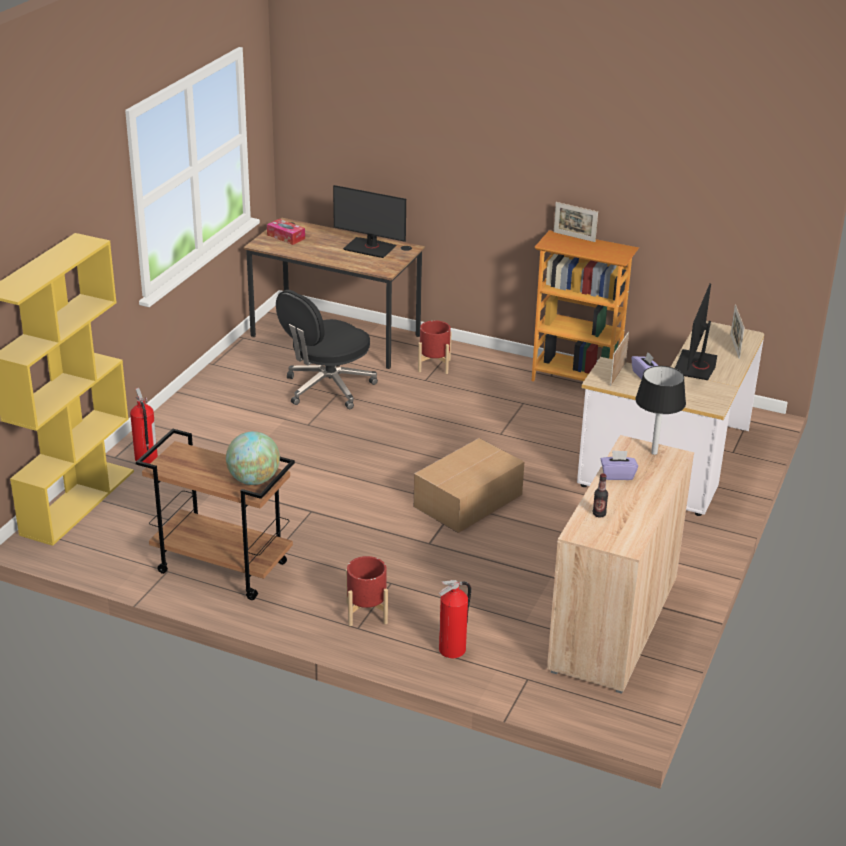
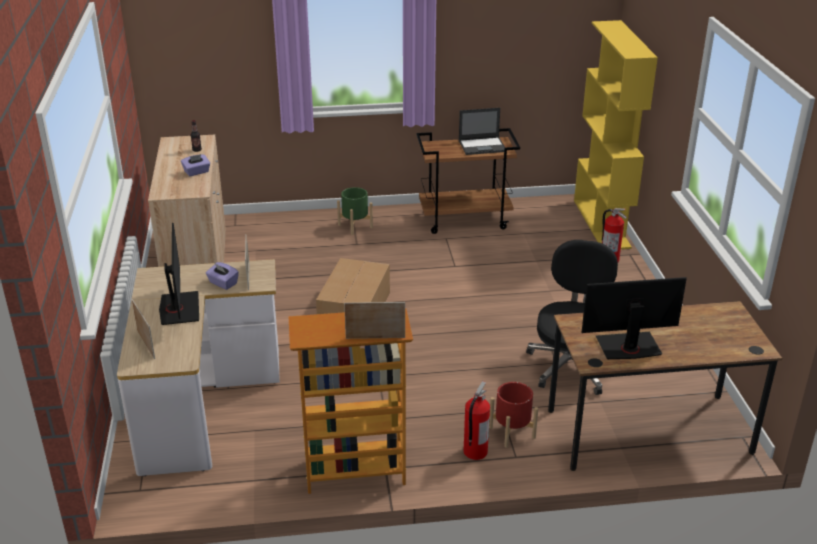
camera: 150 degrees right, 0 degrees up
(194, 466) = (483, 146): none -> laptop
(254, 480) = (438, 149): globe -> none
(286, 237) = (728, 329): tissue box -> none
(367, 612) = (355, 226): red planter -> green planter
(453, 650) = (288, 225): fire extinguisher -> fire extinguisher (474, 452)
(654, 453) = (177, 191): black table lamp -> none

